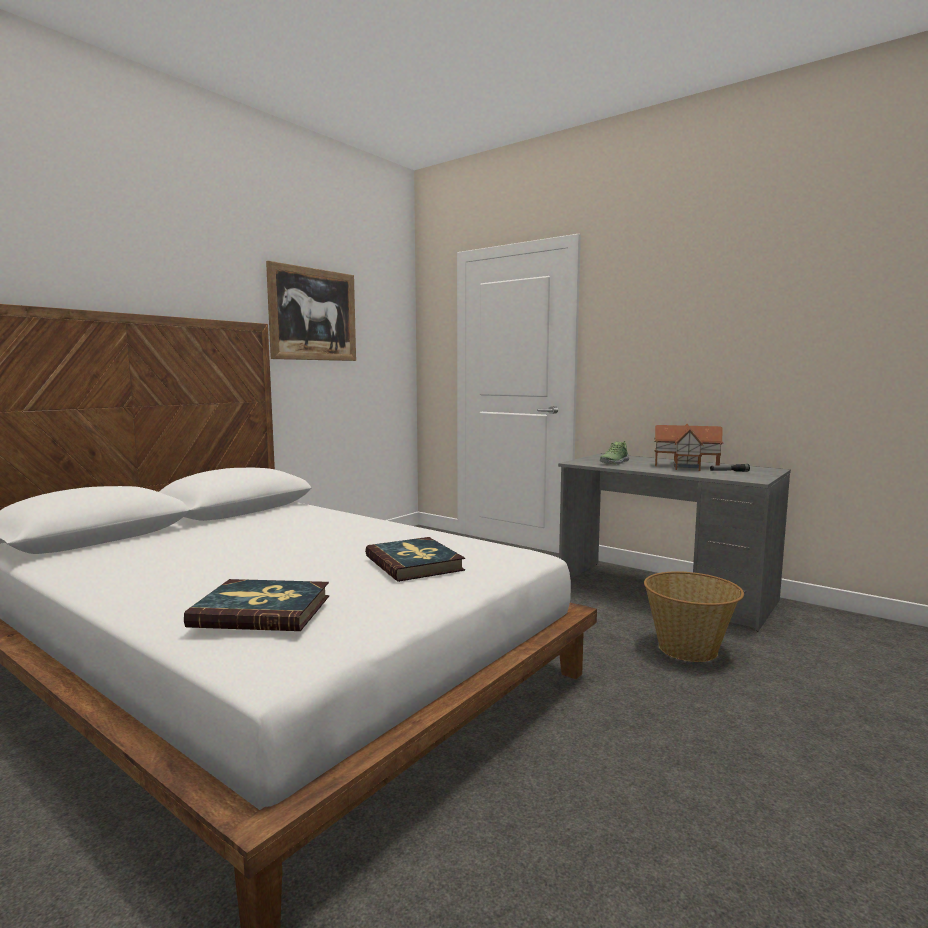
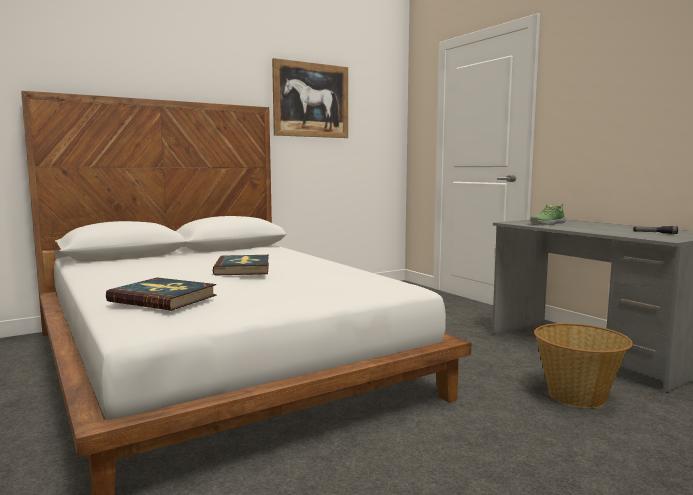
camera: 20 degrees right, 0 degrees up
(414, 563) = (307, 284): book -> book (243, 268)
(685, 465) = (616, 228): toy house -> none

